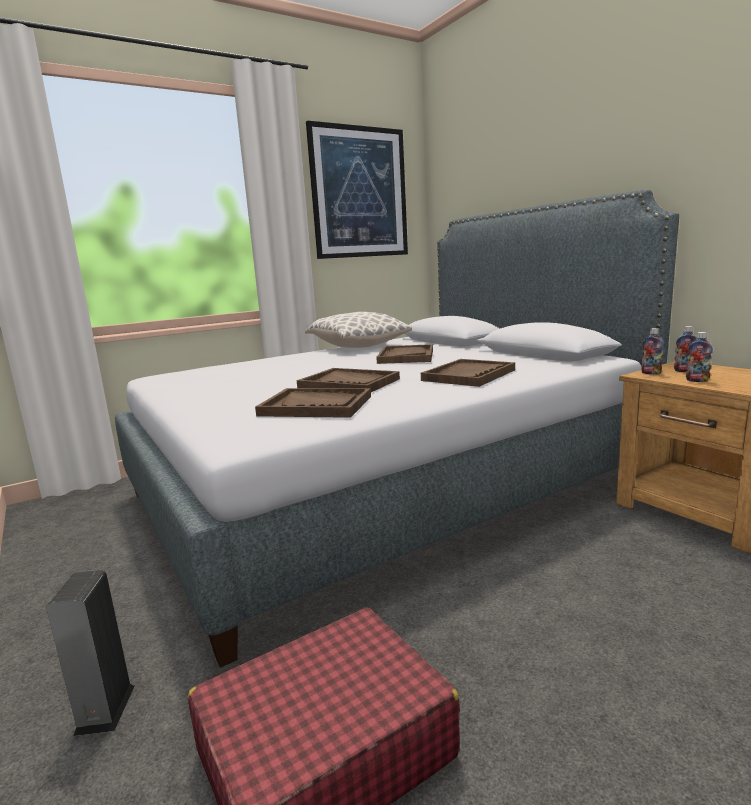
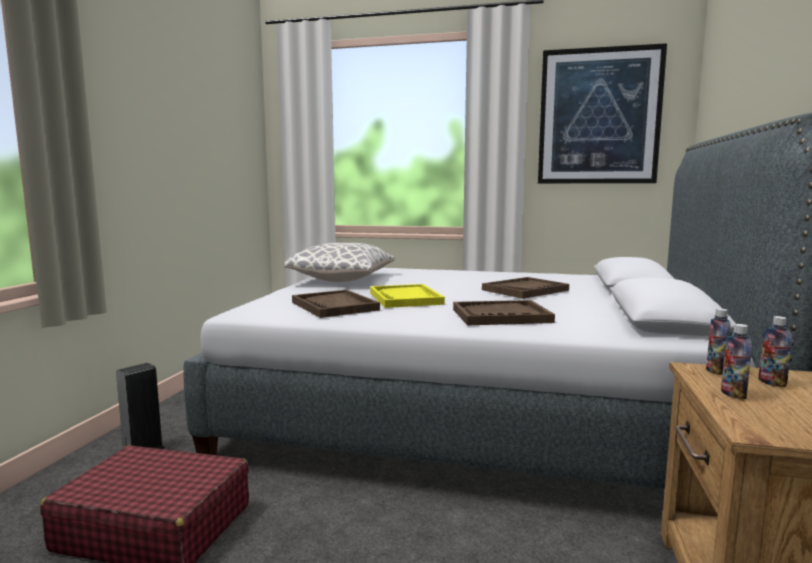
camera: 45 degrees right, 5 degrees down
(349, 383) = (405, 298): brown tray -> yellow tray
(358, 346) = (532, 274): pillow -> pillow (342, 280)

